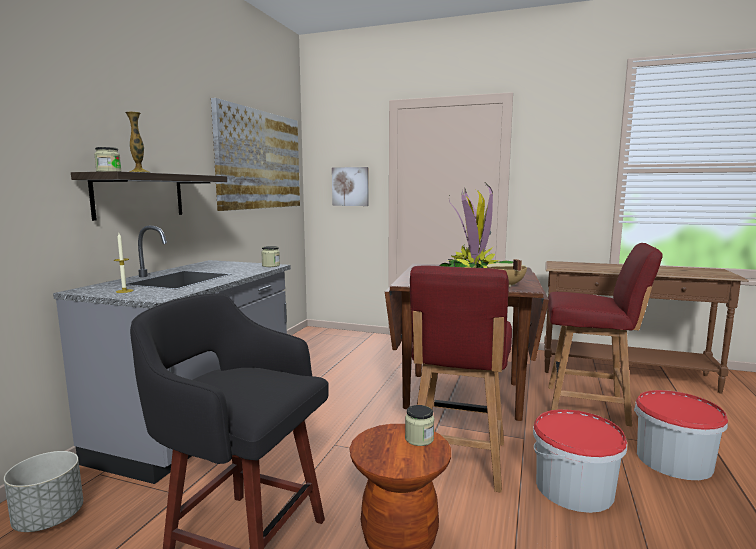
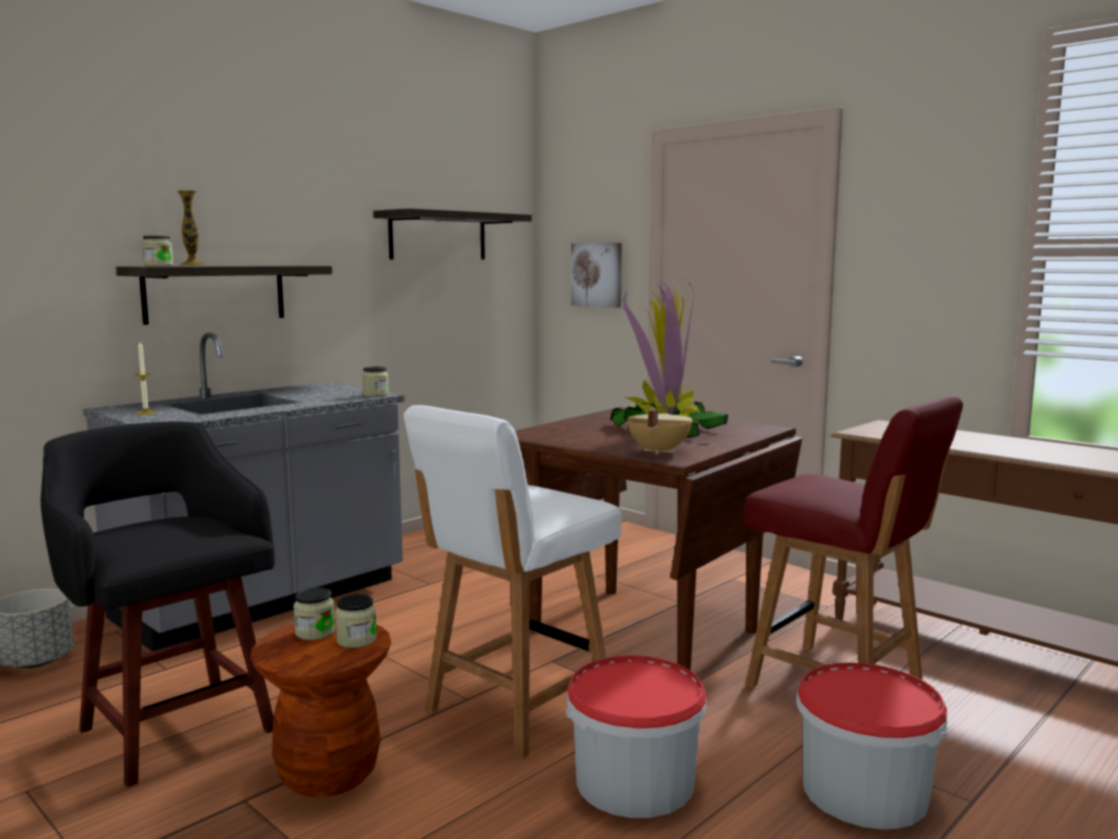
camera: 25 degrees right, 0 degrees up
(260, 160) = (438, 236): picture -> shelf
(382, 440) = (315, 632): none -> jar
(457, 460) = (515, 709): red chair -> white chair

